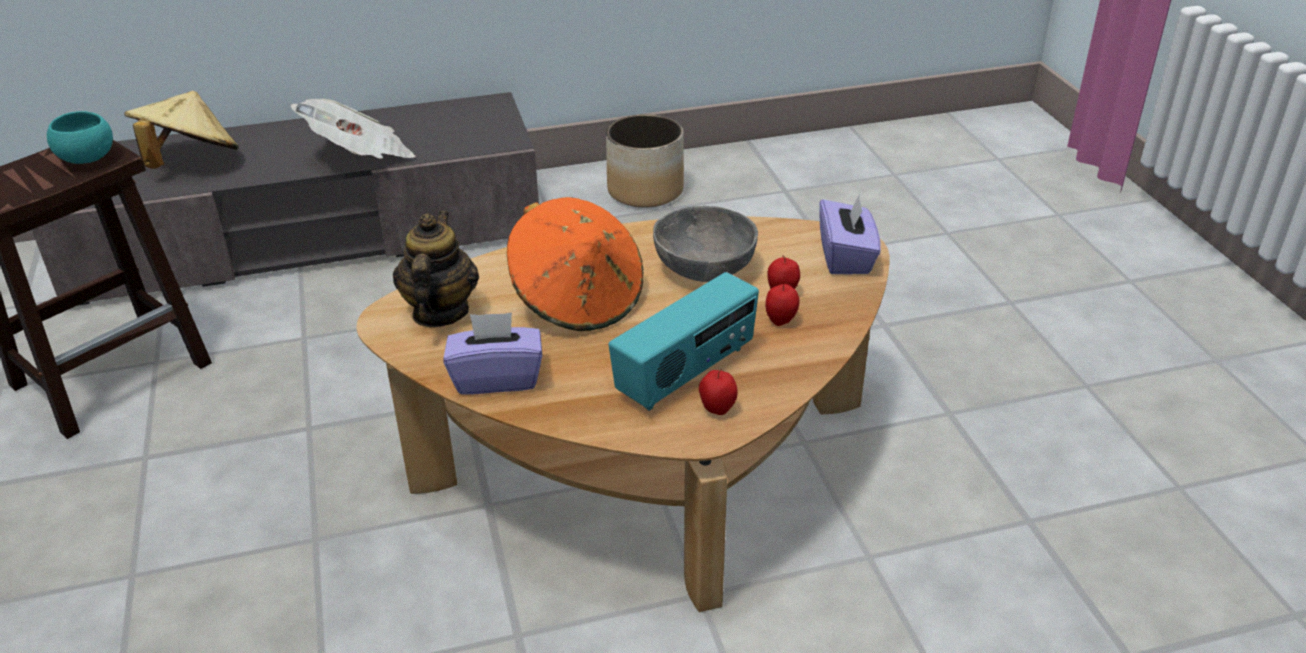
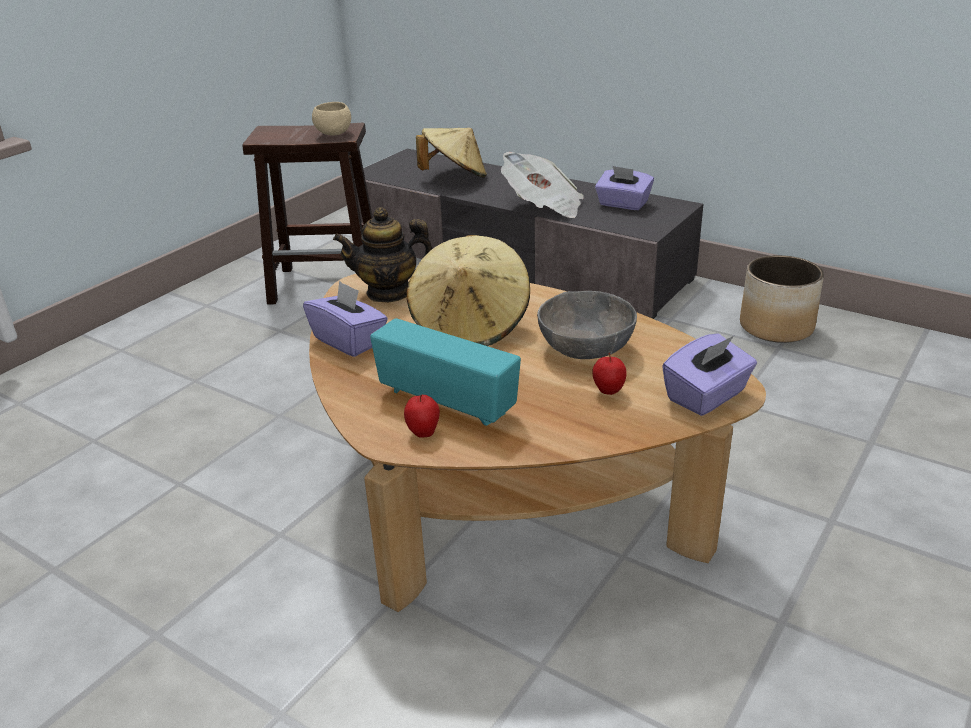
camera: 50 degrees right, 5 degrees down
(87, 159) = (333, 134): turquoise bowl -> beige bowl
(438, 122) = (623, 204): none -> purple tissue box
(439, 312) = (389, 292): teapot -> teapot turned 150 degrees counterclockwise
(578, 300) = (470, 325): orange hat -> beige hat
(686, 374) = (448, 401): radio -> radio turned 150 degrees counterclockwise
(781, 321) = (571, 408): apple -> none

